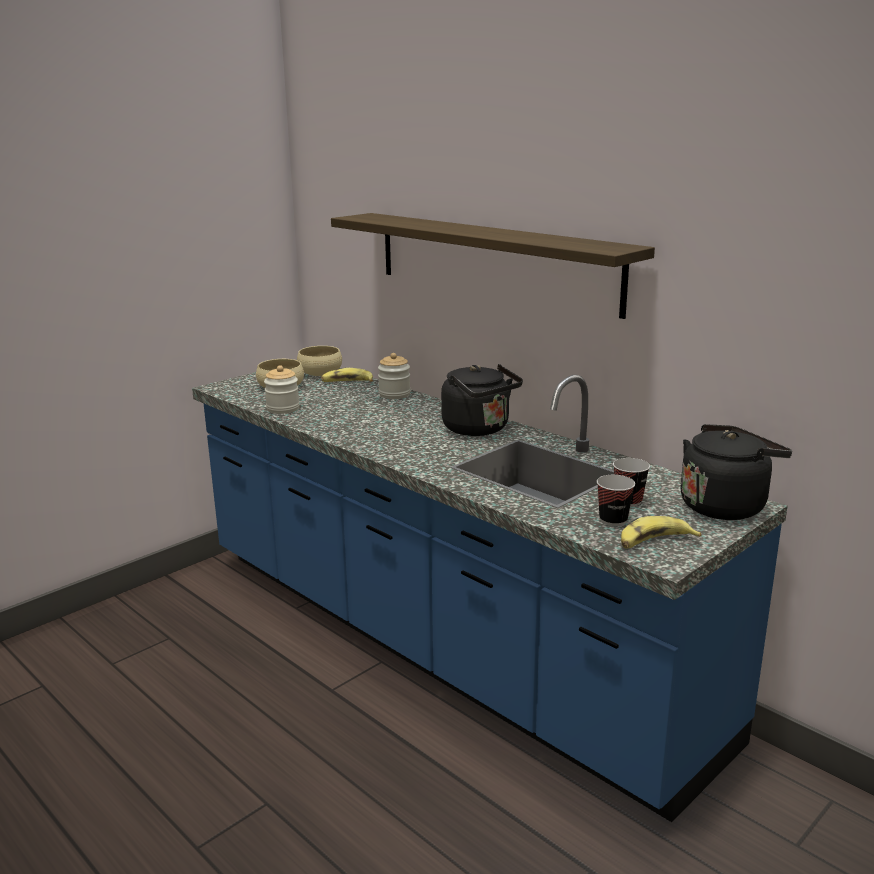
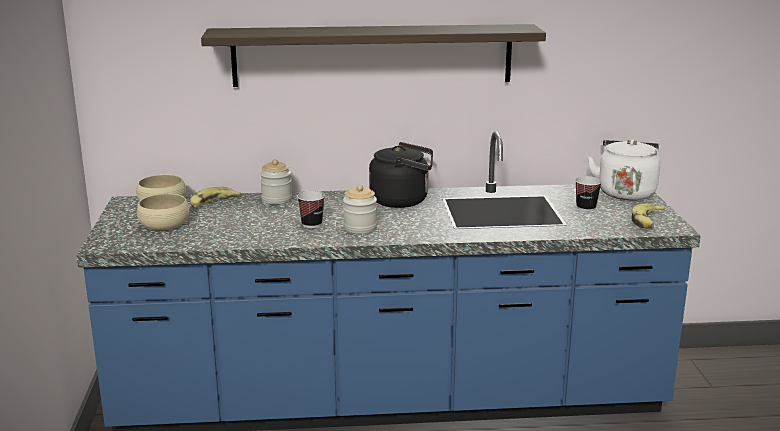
camera: 50 degrees left, 0 degrees up
(283, 408) = (222, 239): jar -> jar (360, 228)
(613, 520) = (605, 220): cup -> cup (312, 224)
(725, 505) = (625, 192): black kettle -> white kettle

